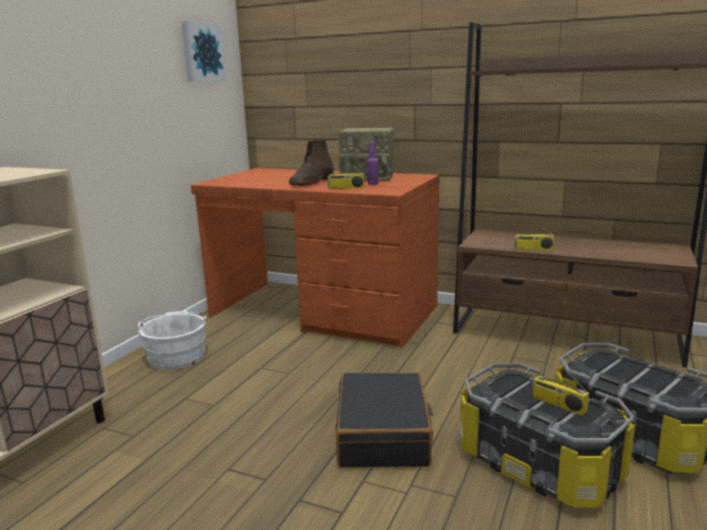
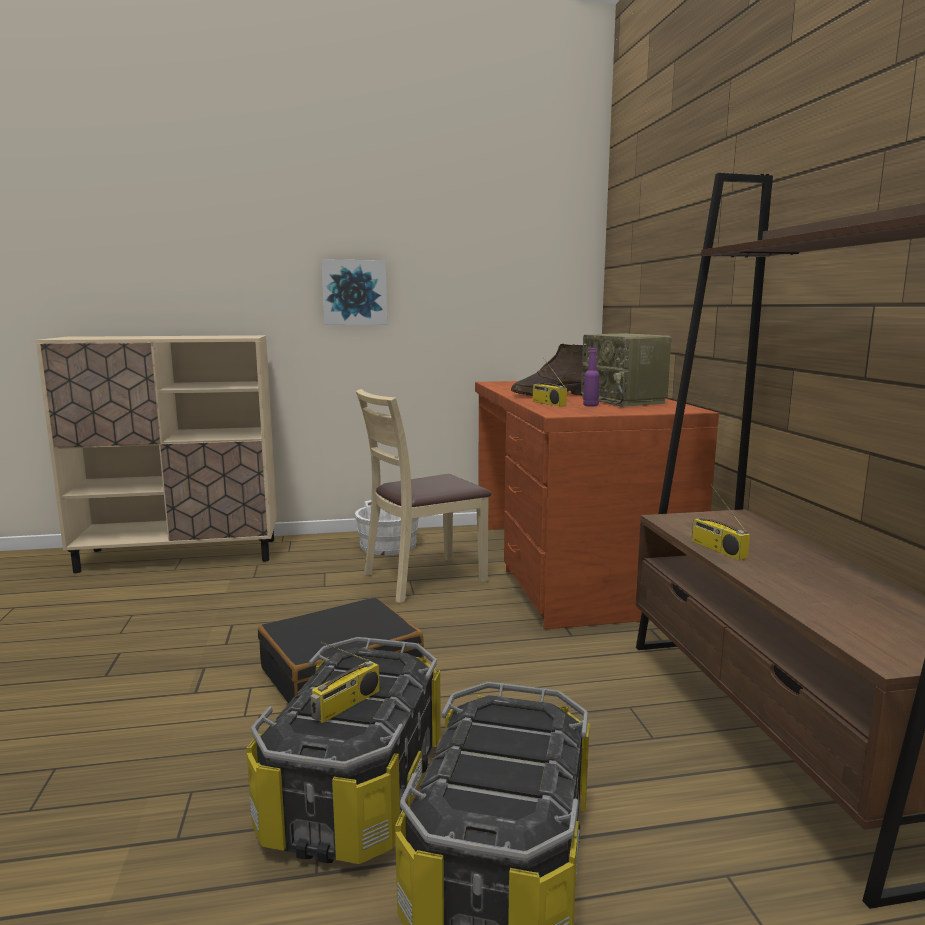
camera: 55 degrees right, 5 degrees down
(202, 52) = (533, 242): picture -> picture (354, 292)
(266, 362) = (423, 578): none -> beige chair
(557, 404) = (346, 705): radio -> radio turned 150 degrees counterclockwise

